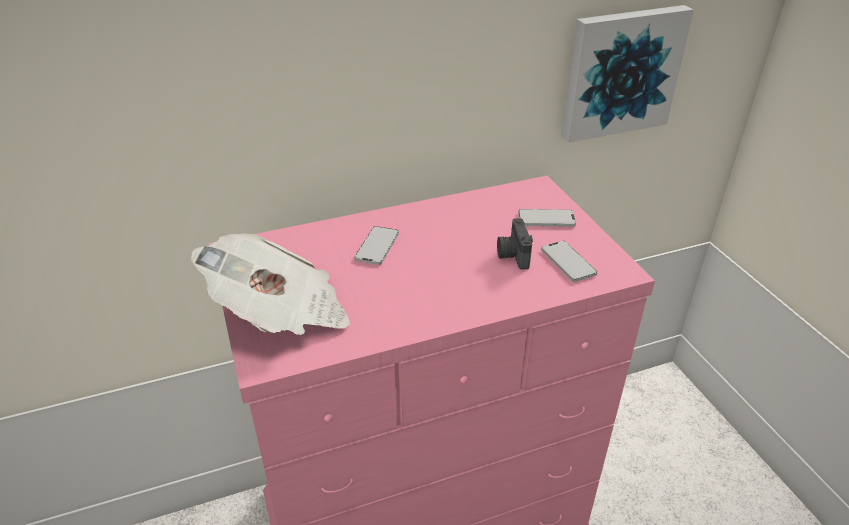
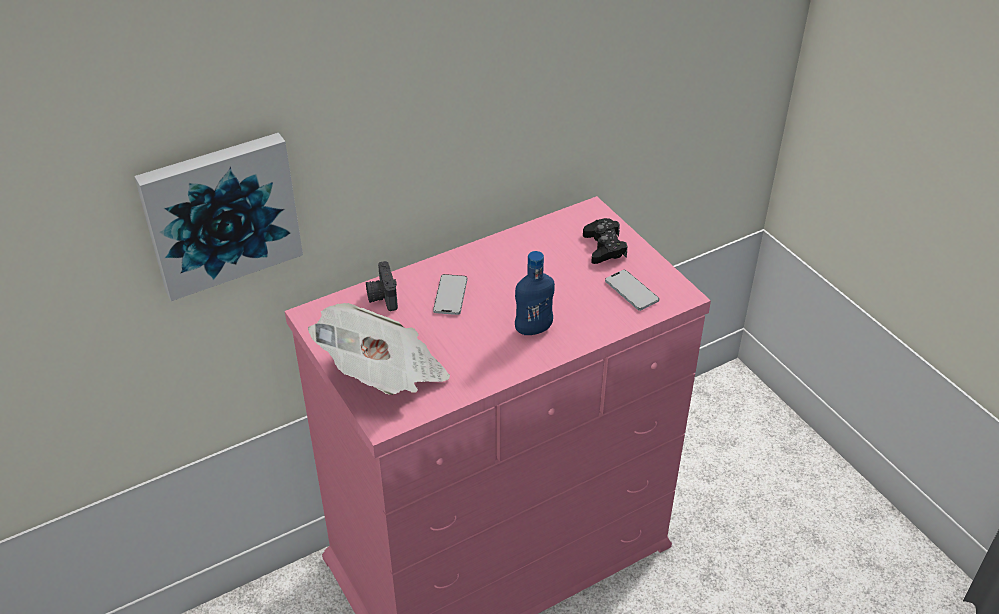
camera: 10 degrees left, 5 degrees up
(454, 287) = (533, 329): none -> blue bottle
(512, 255) = (579, 290): camera -> camera (382, 297)
(546, 219) = (604, 247): phone -> black game controller
(620, 72) = (659, 88): picture -> picture (220, 213)

